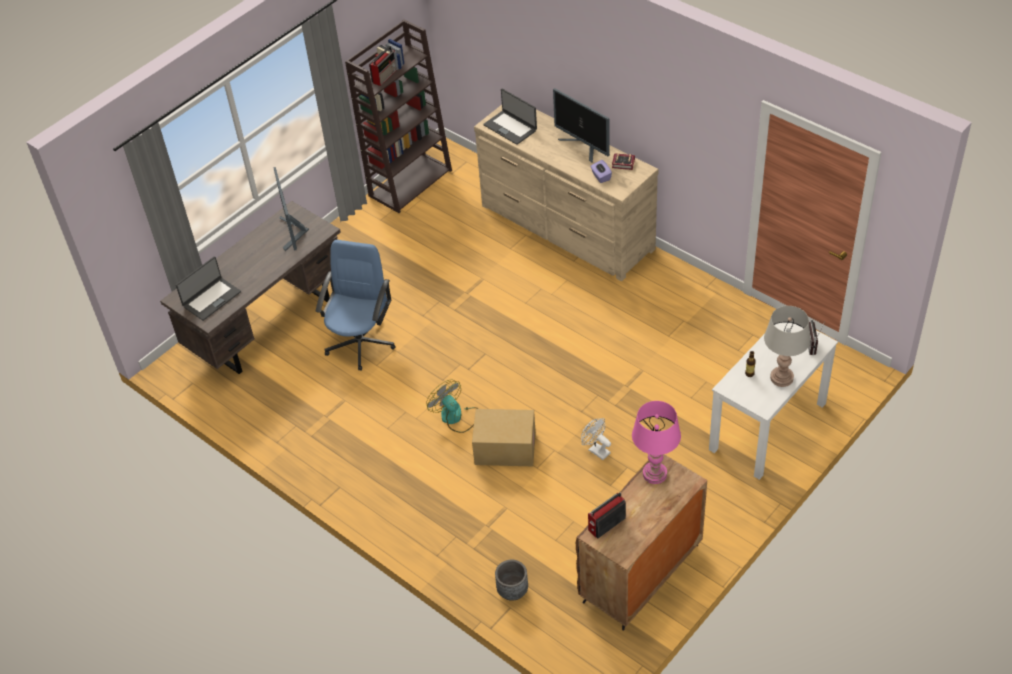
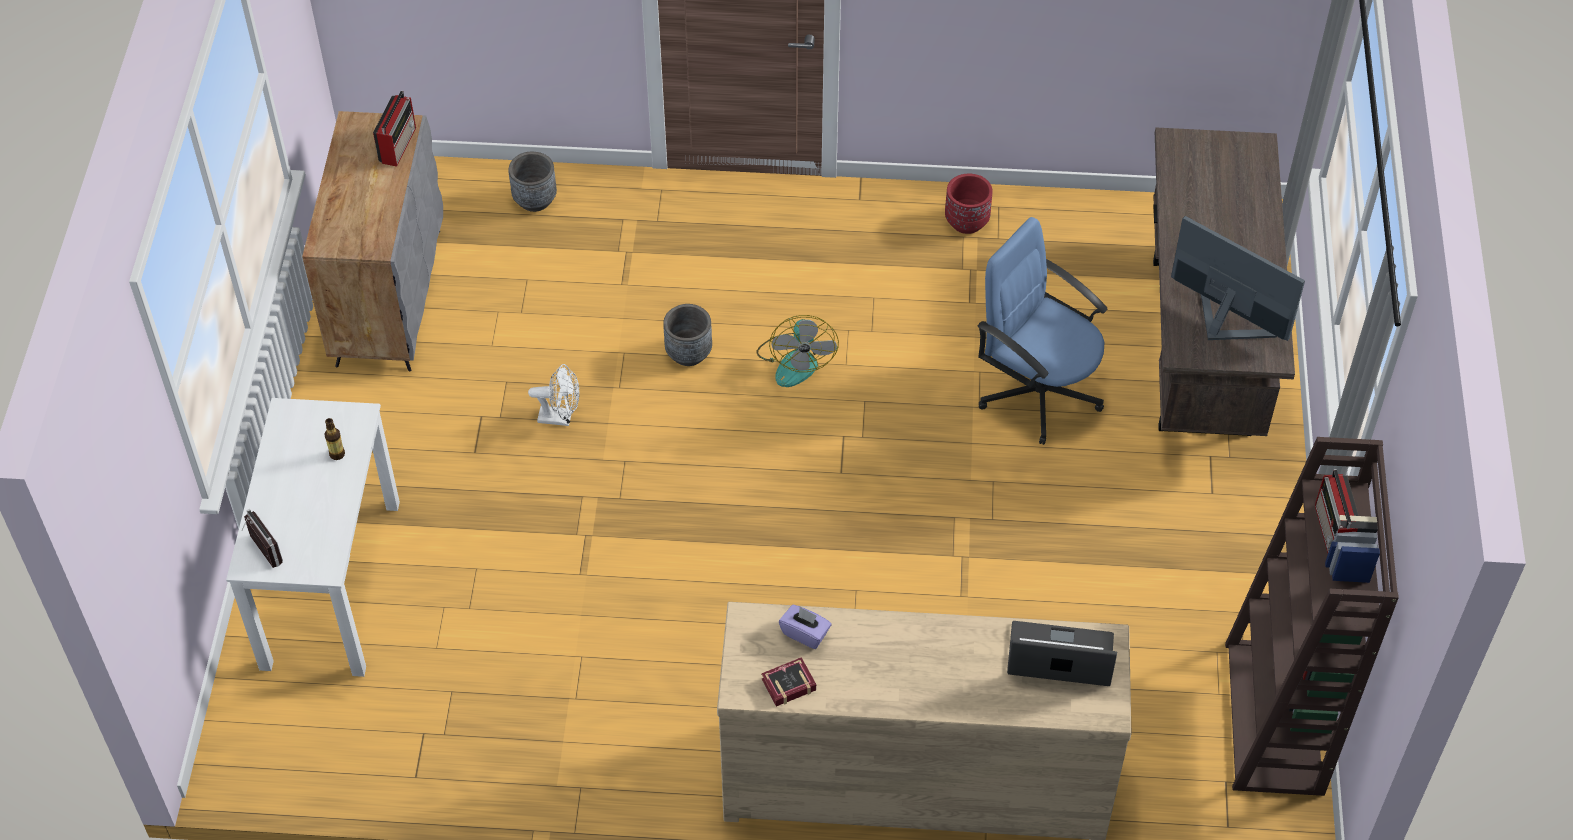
camera: 140 degrees right, 5 degrees up
(211, 299) = (1211, 170): laptop -> none
(301, 443) = (967, 222): none -> red planter
(361, 342) = (1038, 392): blue office chair -> blue office chair turned 150 degrees clockwise
(455, 417) = (795, 360): fan -> fan turned 75 degrees clockwise
(504, 449) = (688, 353): cardboard box -> grey planter
(583, 147) = (890, 684): monitor -> none
(640, 574) = (388, 296): brown cabinet -> grey cabinet
(655, 474) = (377, 230): pink table lamp -> none
(781, 378) = (284, 472): grey table lamp -> none

